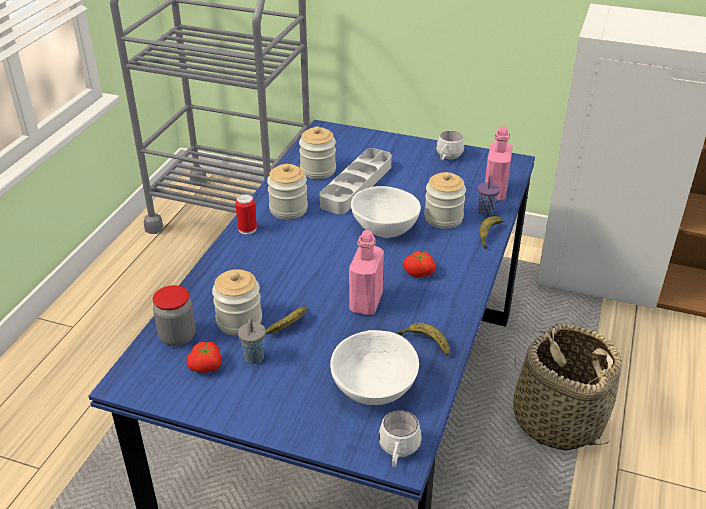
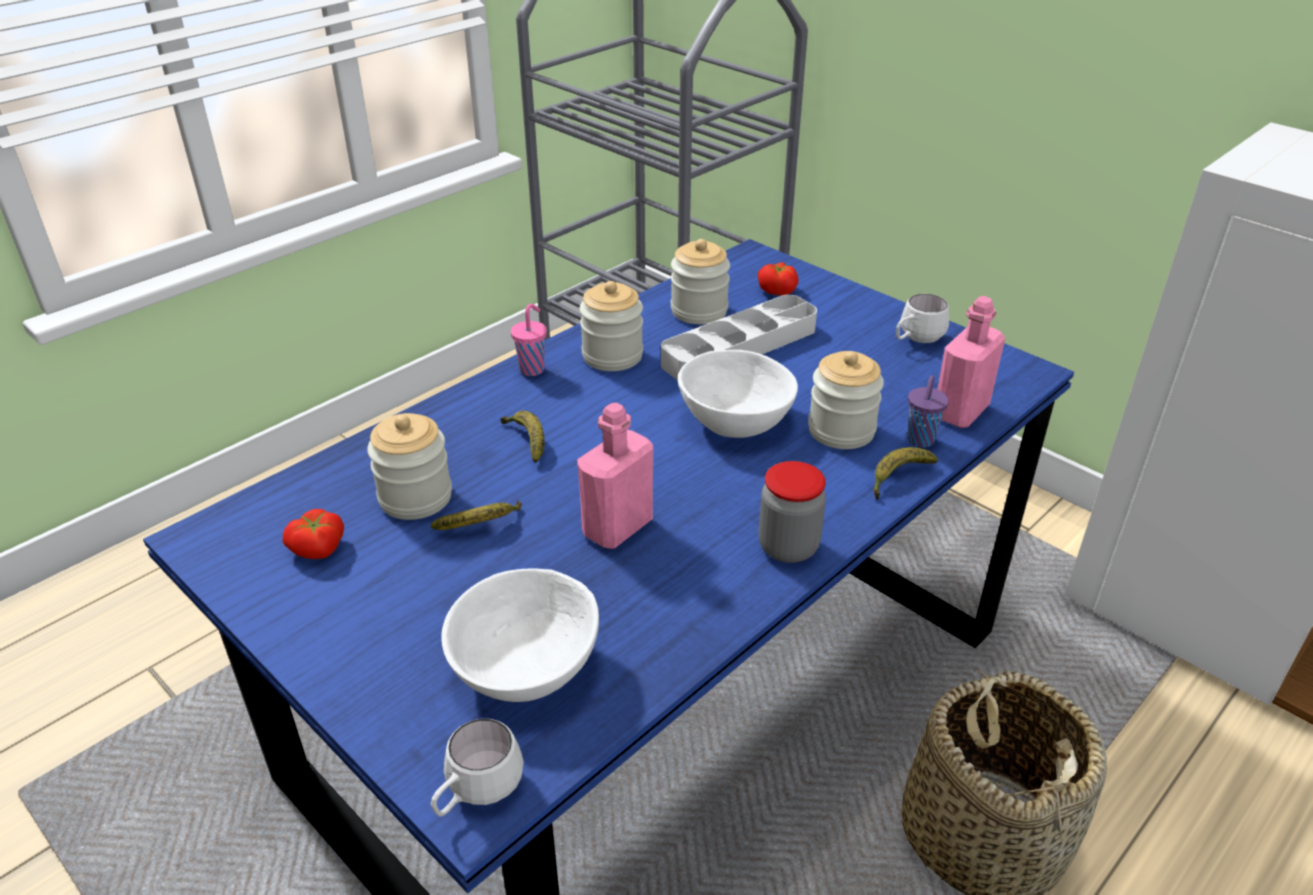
camera: 25 degrees right, 0 degrees up
(177, 337) = (317, 494): jar -> jar (788, 547)
(247, 229) = (533, 369): can -> pink cup
(254, 359) = (390, 560): grey cup -> none
(419, 271) = (738, 504): tomato -> tomato (778, 290)
(425, 342) = (662, 622): banana -> banana (527, 441)

